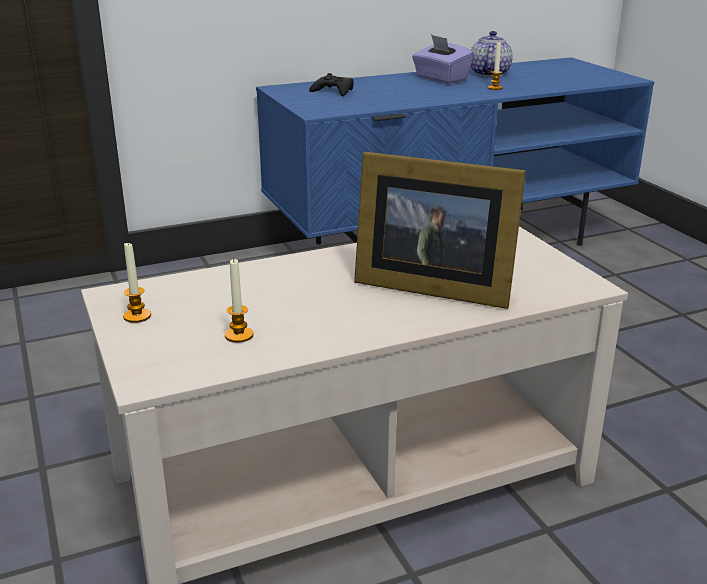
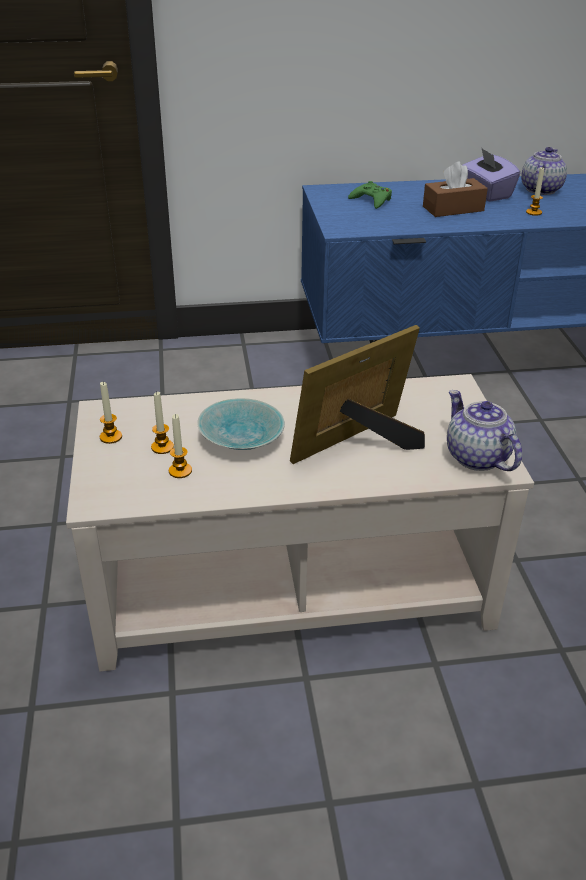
camera: 15 degrees right, 10 degrees up
(206, 317) = (162, 447): none -> candle
(294, 295) = (242, 436): none -> turquoise bowl
(334, 91) = (371, 200): black game controller -> green game controller
(417, 91) = (453, 209): none -> brown tissue box
(430, 285) = (360, 444): picture frame -> picture frame turned 105 degrees clockwise
(556, 280) = (476, 457): none -> teapot

